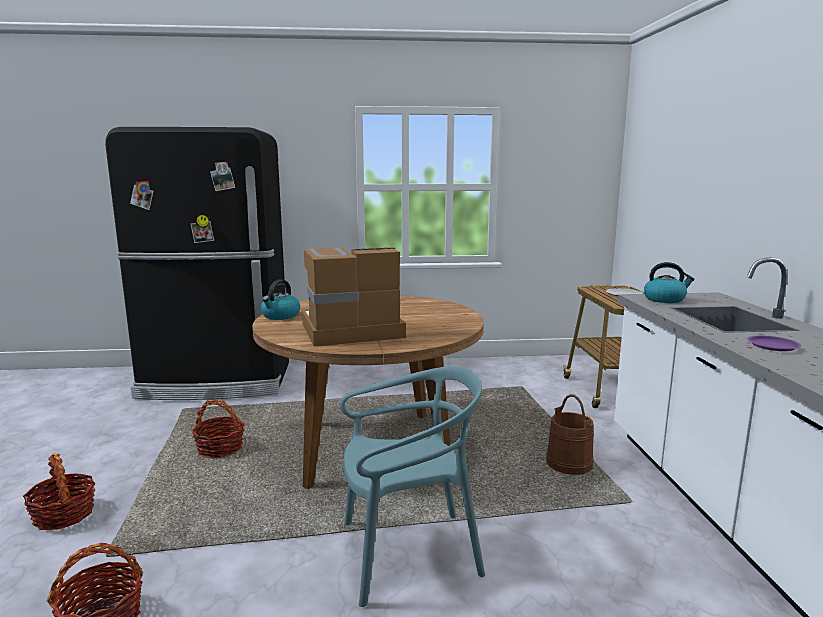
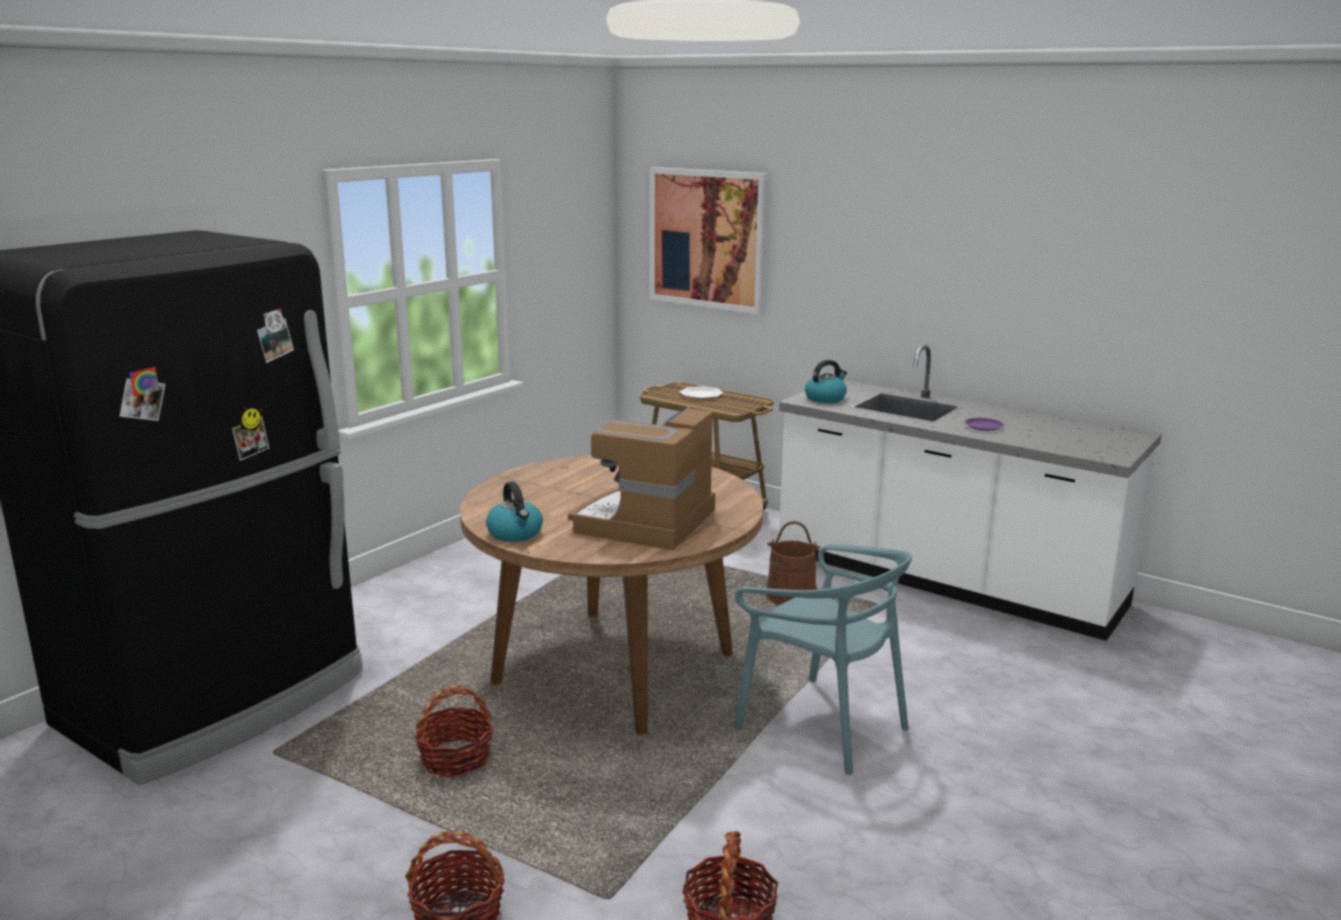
camera: 50 degrees left, 5 degrees up
(408, 553) = (822, 725): turquoise chair -> turquoise chair turned 105 degrees clockwise
(661, 169) = (707, 239): none -> picture

